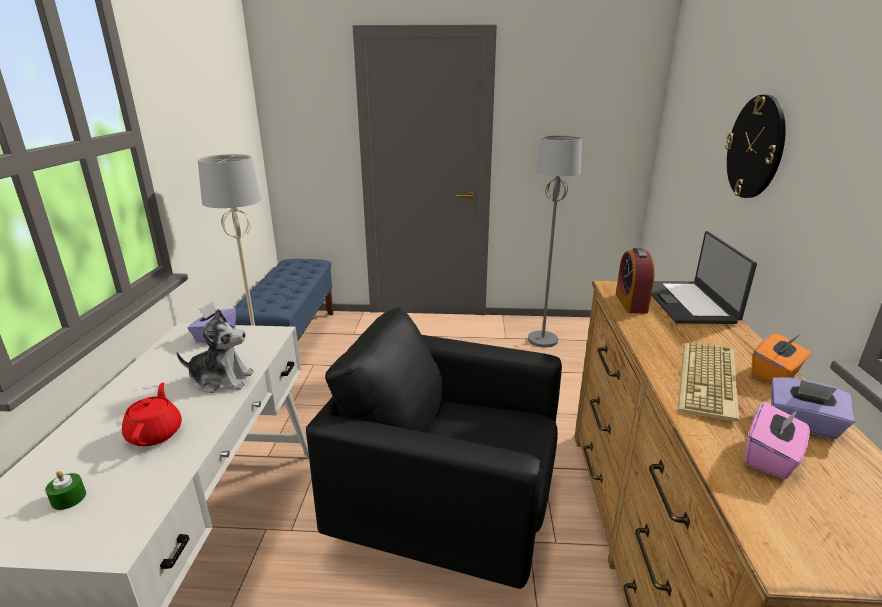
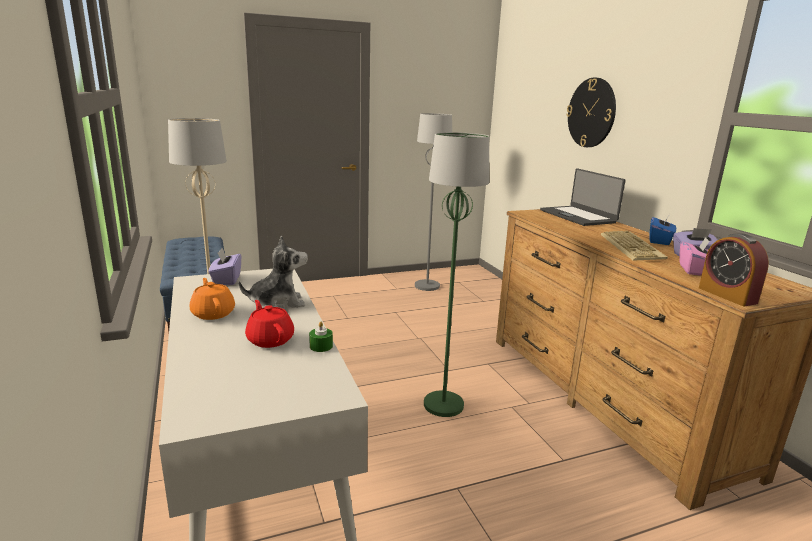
camera: 25 degrees left, 5 degrees down
(69, 498) = (254, 384): green candle -> green candle (321, 346)
(152, 381) = (213, 313): none -> orange teapot
(448, 513) = (443, 405): black armchair -> green floor lamp
(631, 303) = (546, 219): alarm clock -> alarm clock (727, 295)
(775, 374) = (660, 241): orange tissue box -> blue tissue box

